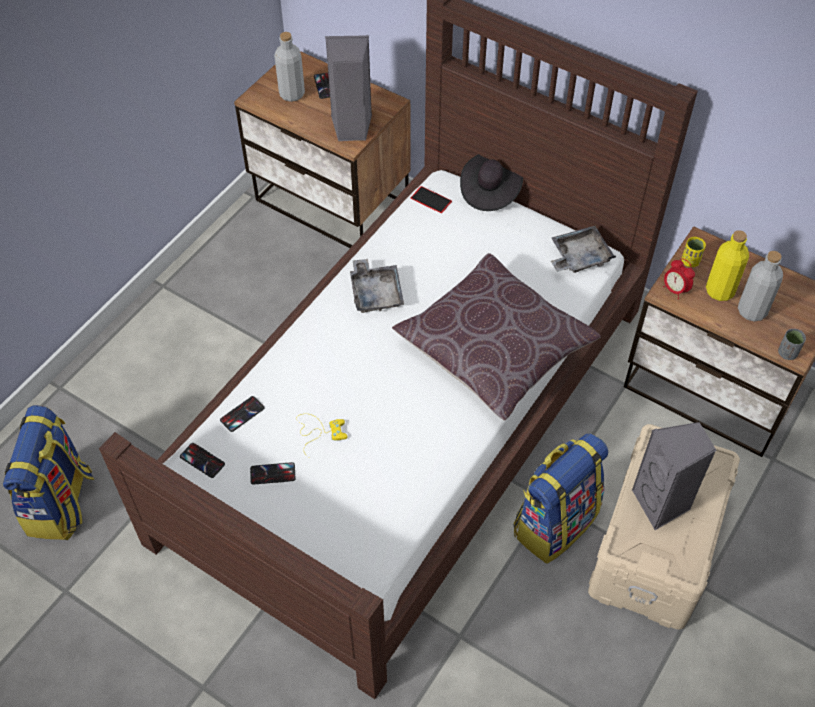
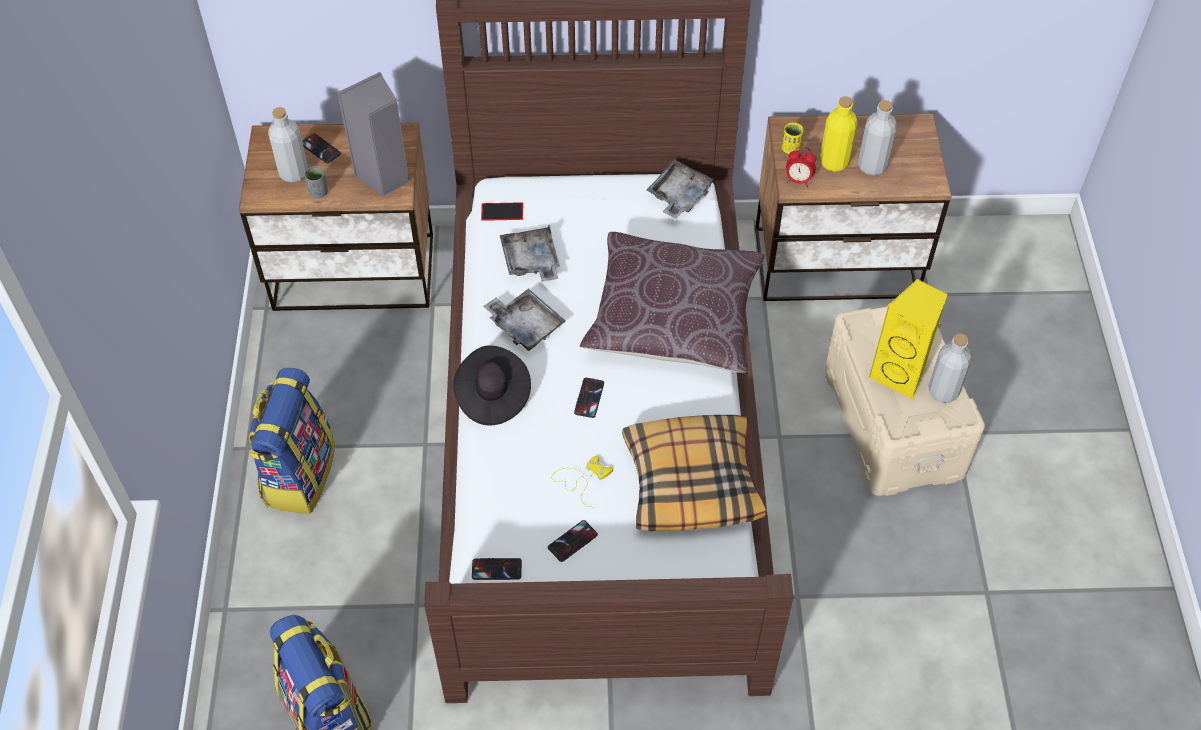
camera: 35 degrees left, 0 degrees up
(242, 414) = (497, 506): phone -> phone (589, 398)
(400, 483) = (691, 481): none -> pillow
(421, 248) = (531, 262): none -> grey tray
(489, 191) = (549, 176): black hat -> black hat (492, 396)
(554, 522) = (798, 452): backpack -> backpack (298, 474)
(662, 503) = (900, 374): grey speaker -> yellow speaker
(689, 540) = (943, 391): none -> grey bottle
(787, 353) = (926, 187): grey cup -> grey cup (318, 192)

